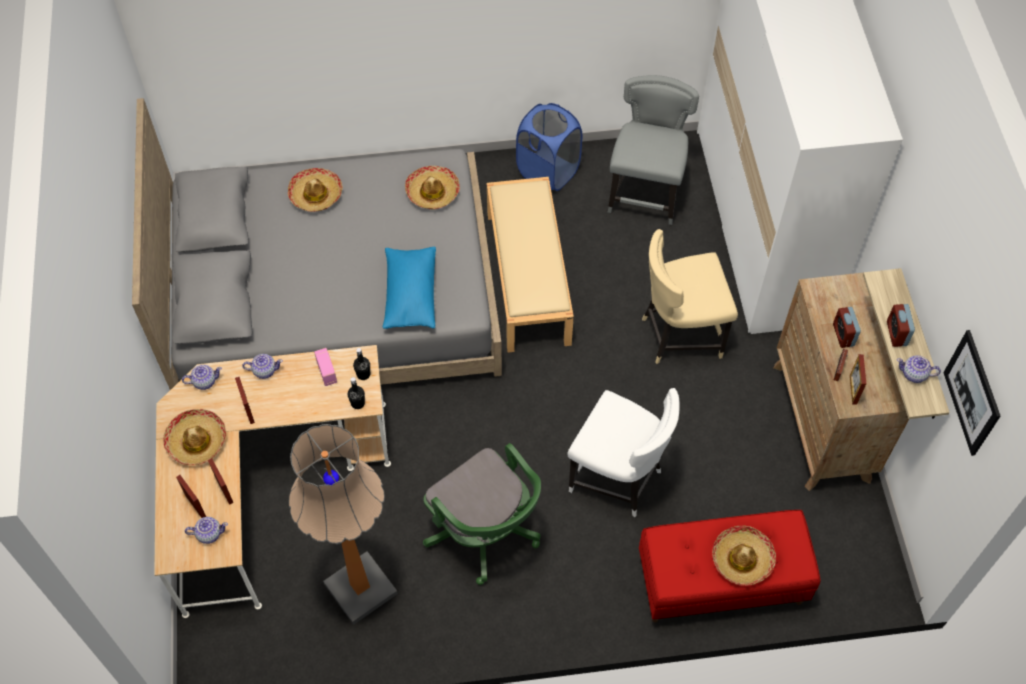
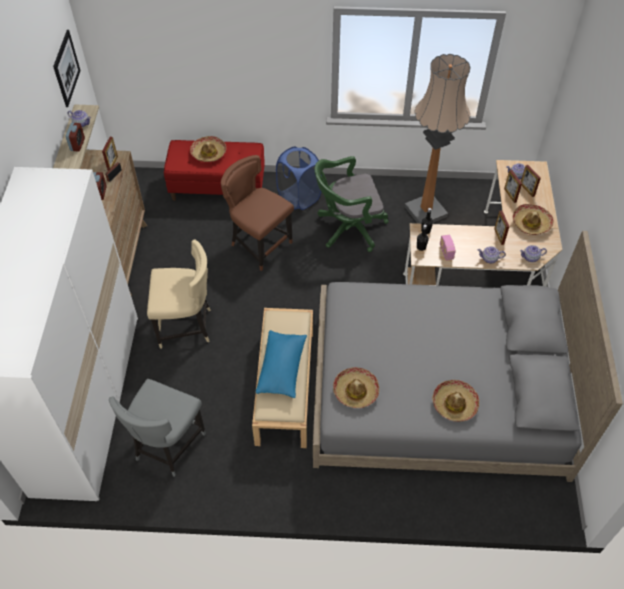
camera: 170 degrees left, 5 degrees down
(410, 295) = (383, 309): blue pillow -> blue pillow (282, 369)
(486, 533) = (348, 228): green office chair -> green office chair turned 75 degrees counterclockwise
(548, 172) = (244, 482): blue laundry basket -> blue laundry basket (299, 197)
(618, 479) = (259, 245): white chair -> brown chair

